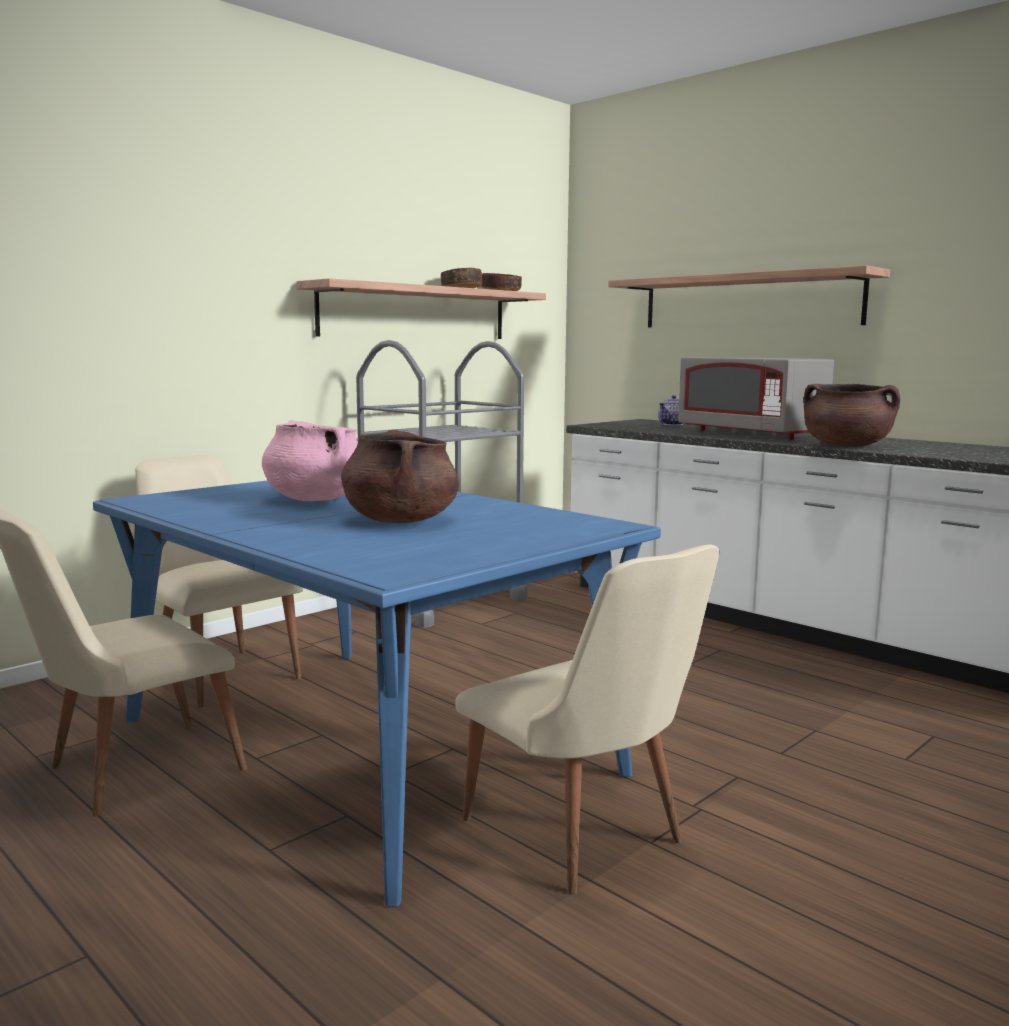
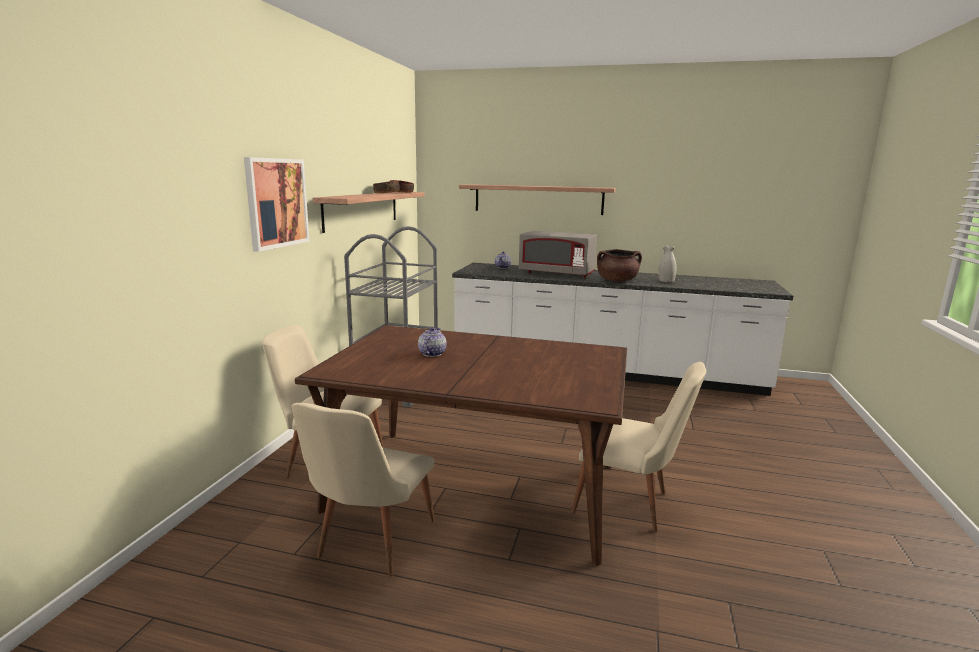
camera: 30 degrees left, 5 degrees up
(215, 280) = (276, 203): none -> picture
(315, 499) = (431, 353): pink cooking pot -> teapot
(366, 746) = (476, 487): blue dining table -> brown dining table
(400, 520) = (515, 364): brown cooking pot -> none
(959, 452) = (666, 281): none -> white vase

